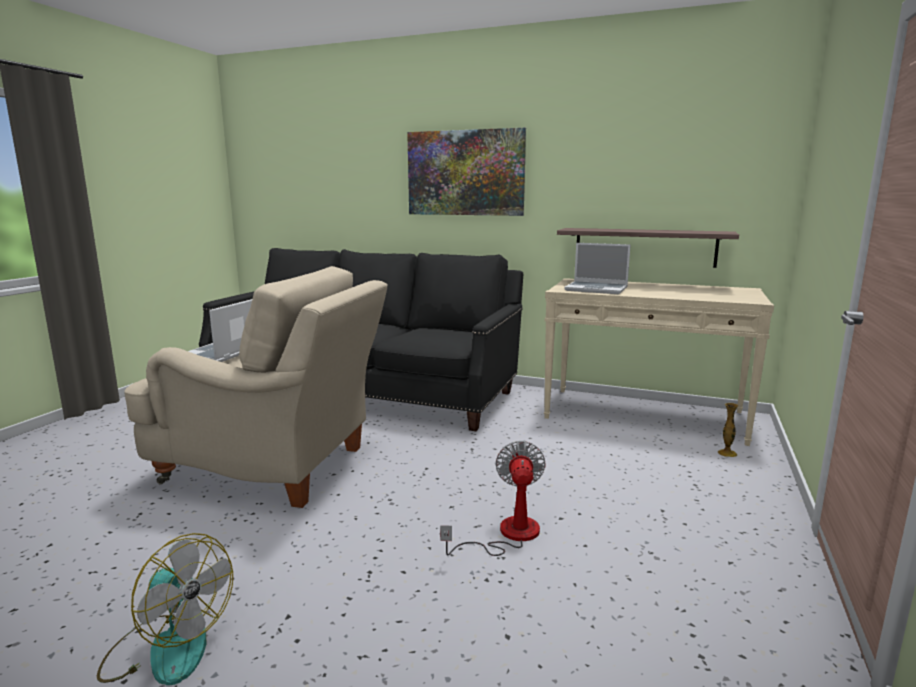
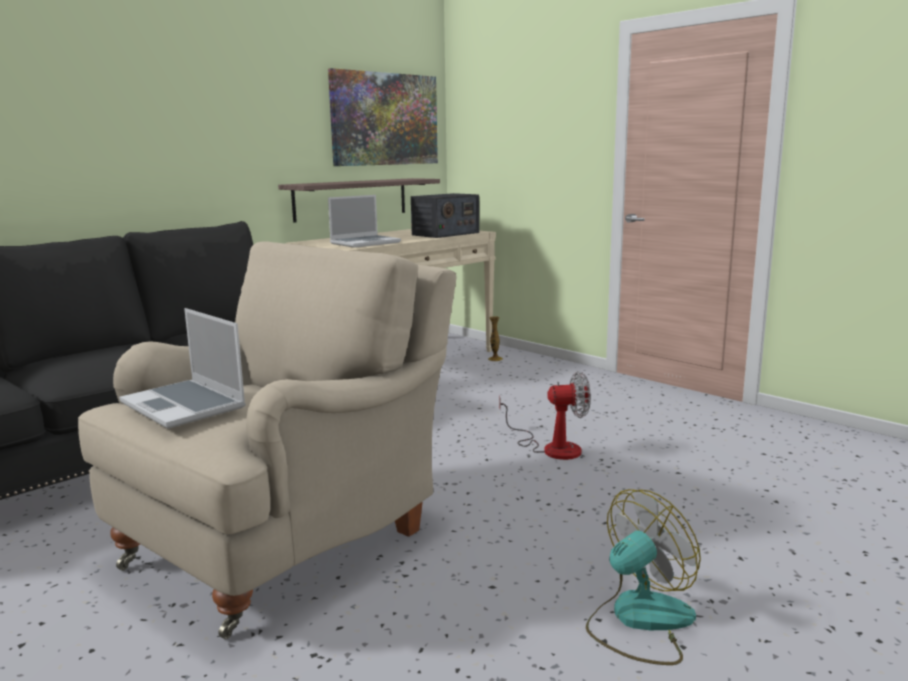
camera: 65 degrees left, 0 degrees up
(465, 173) = (148, 117): picture -> picture (385, 119)
(507, 535) = (551, 447): fan -> fan turned 150 degrees clockwise
(709, 296) = (445, 234): none -> radio

